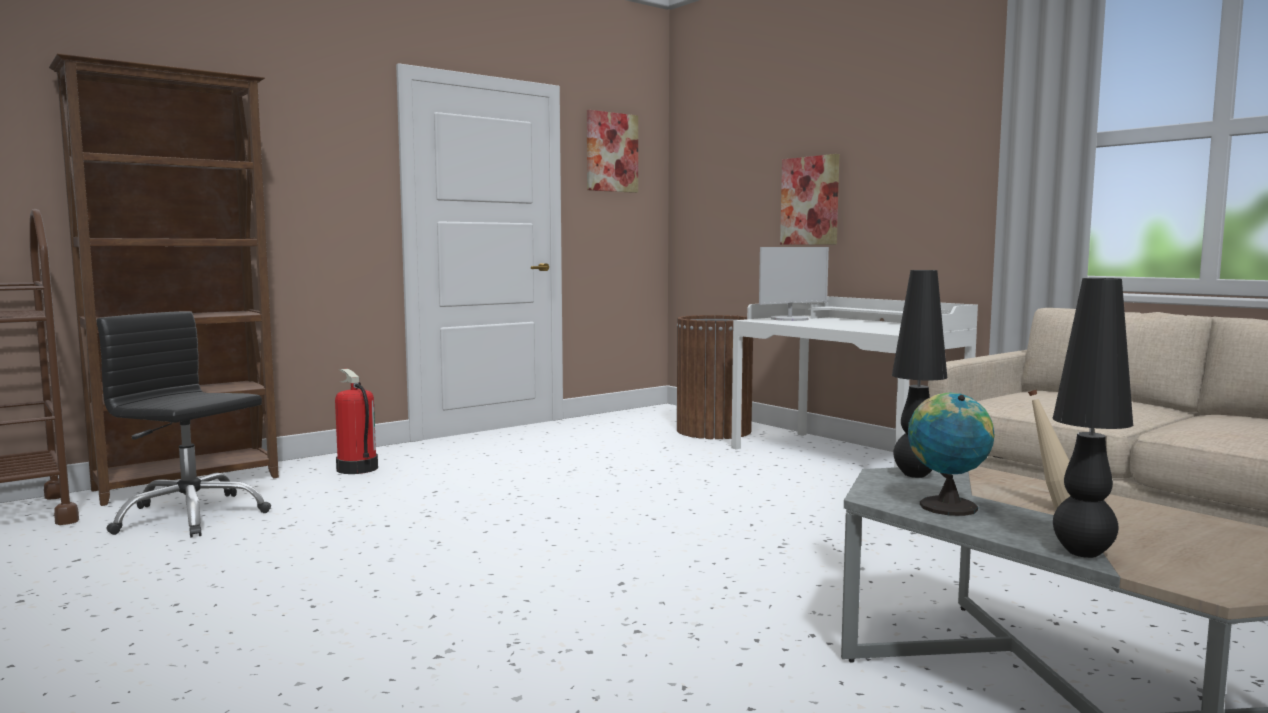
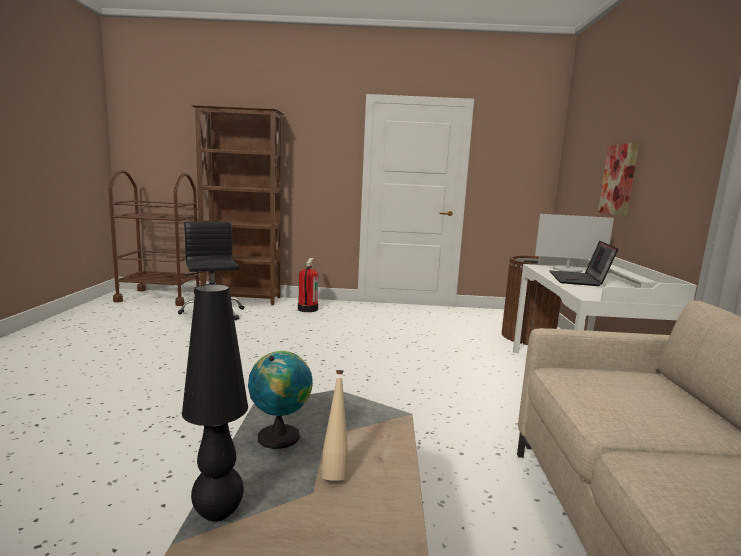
camera: 40 degrees right, 5 degrees up
(611, 152) = (511, 141): picture -> none
(836, 324) = (579, 280): none -> laptop
(915, 475) = (347, 406): black table lamp -> none

